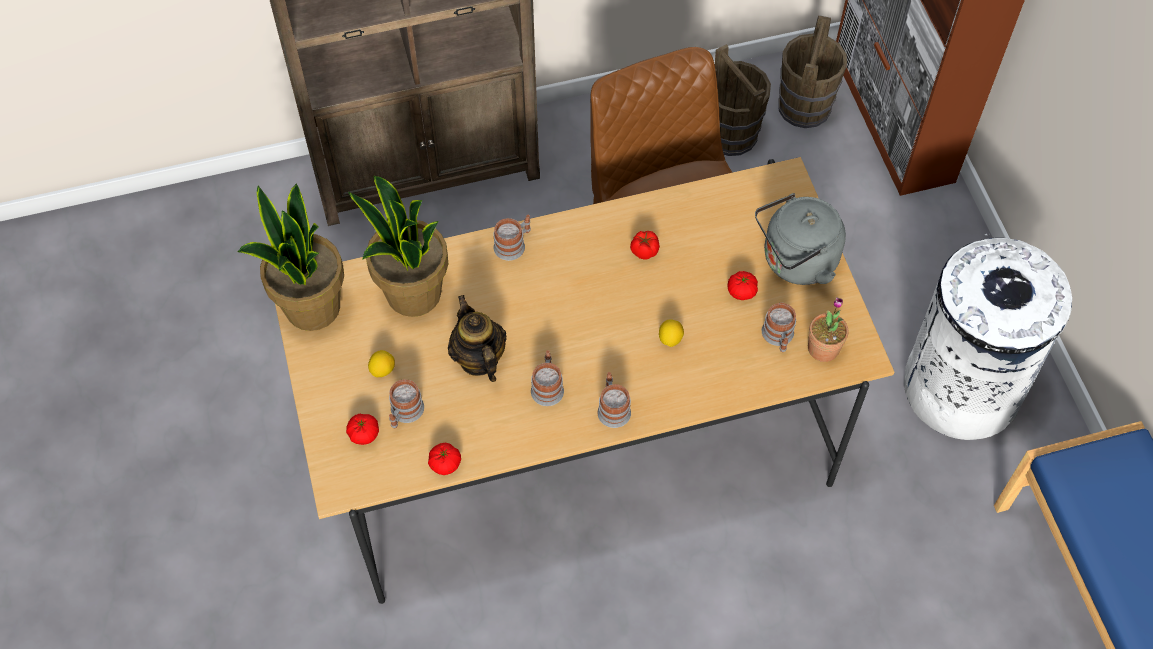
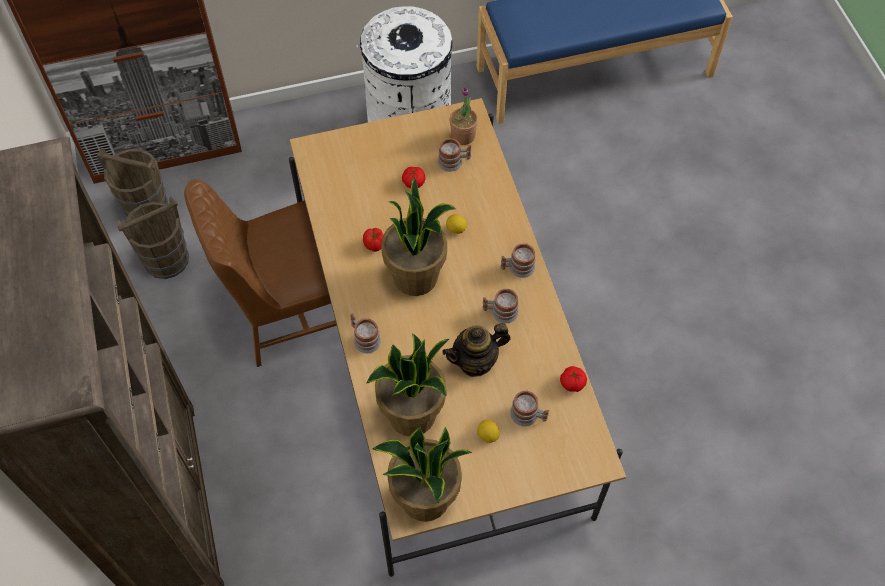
camera: 90 degrees left, 0 degrees up
(364, 434) = (549, 446): tomato -> none
(598, 296) = (416, 277): none -> potted plant
(795, 262) = (388, 148): grey kettle -> none

